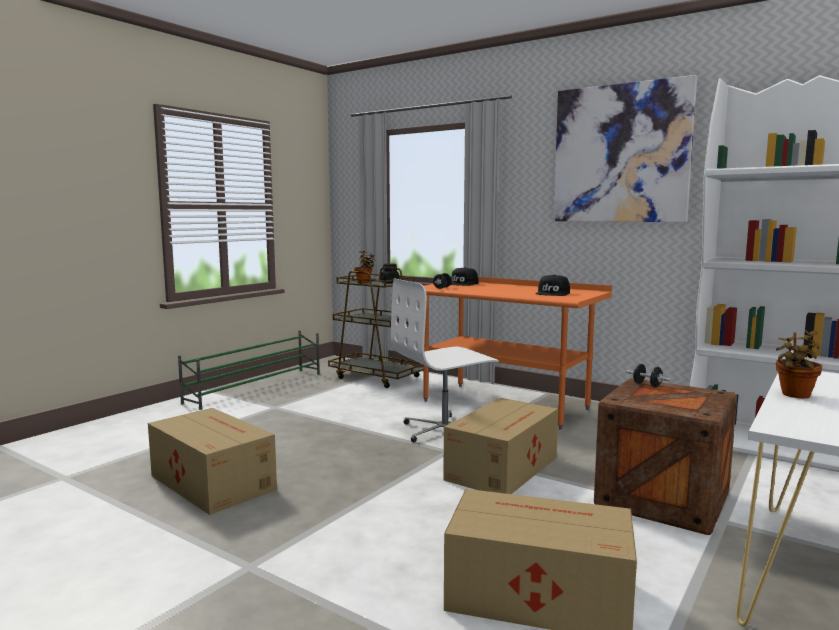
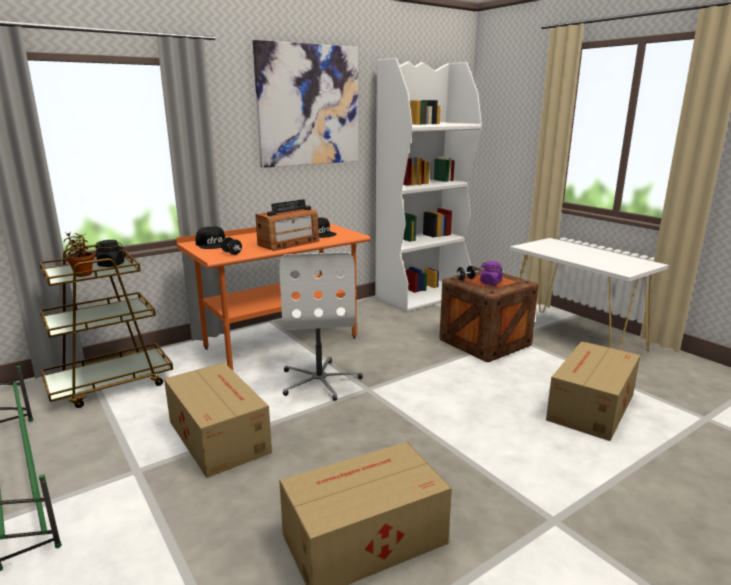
camera: 70 degrees left, 10 degrees up
(498, 292) = (289, 243): none -> radio
(504, 468) = (414, 375): cardboard box -> cardboard box (218, 435)
(658, 396) = (490, 282): none -> purple jar
(794, 395) = (570, 257): potted plant -> none

